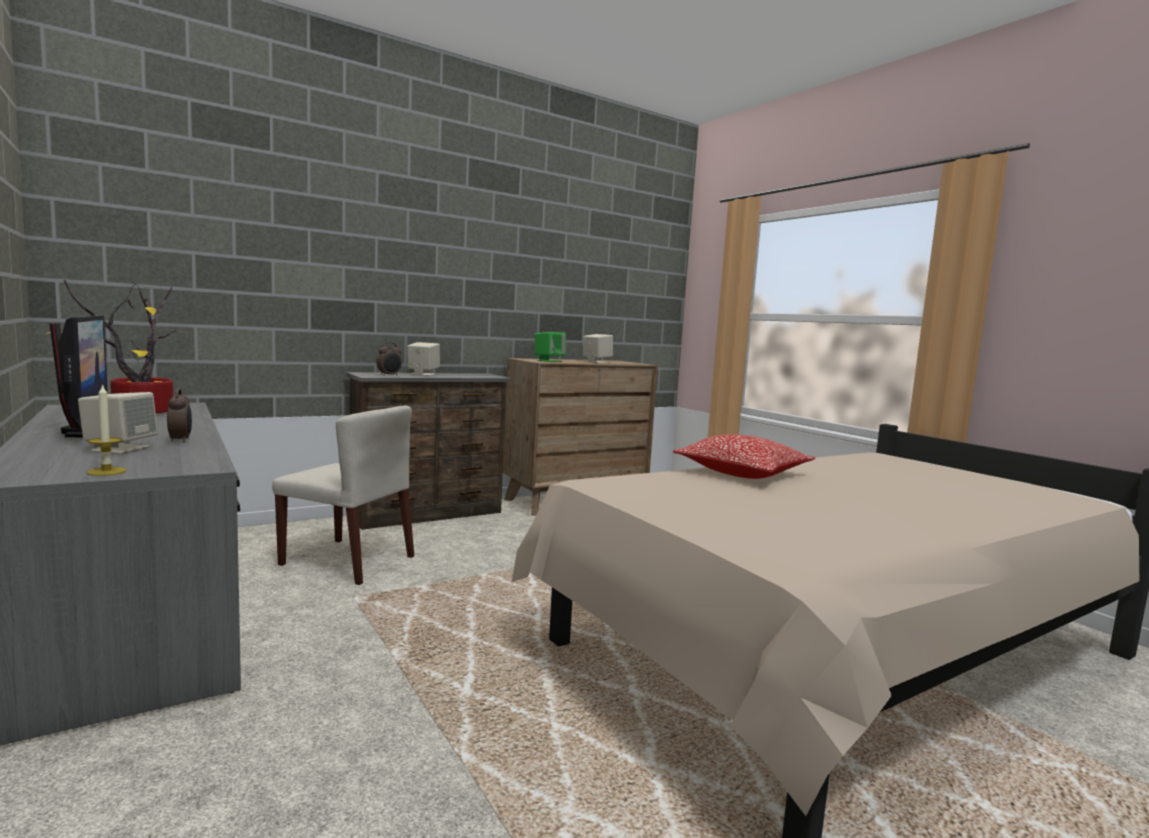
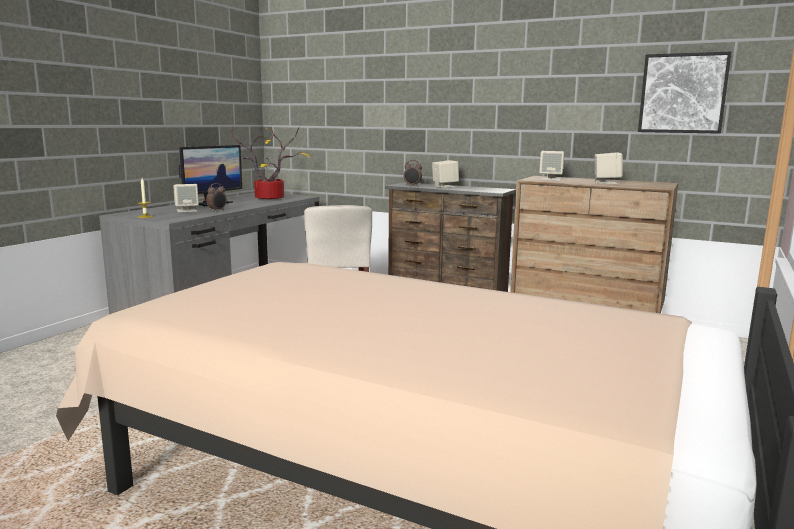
camera: 60 degrees right, 5 degrees up
(549, 361) = (551, 179): green speaker -> beige speaker
(620, 284) = (683, 93): none -> picture
(742, 473) = (396, 284): pillow -> none

